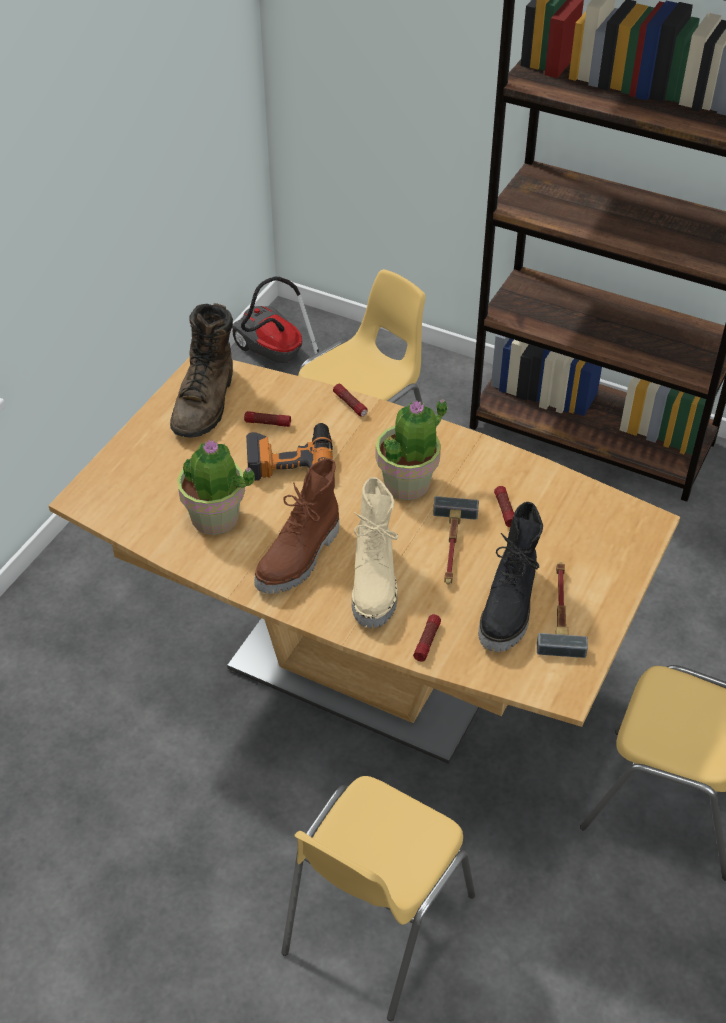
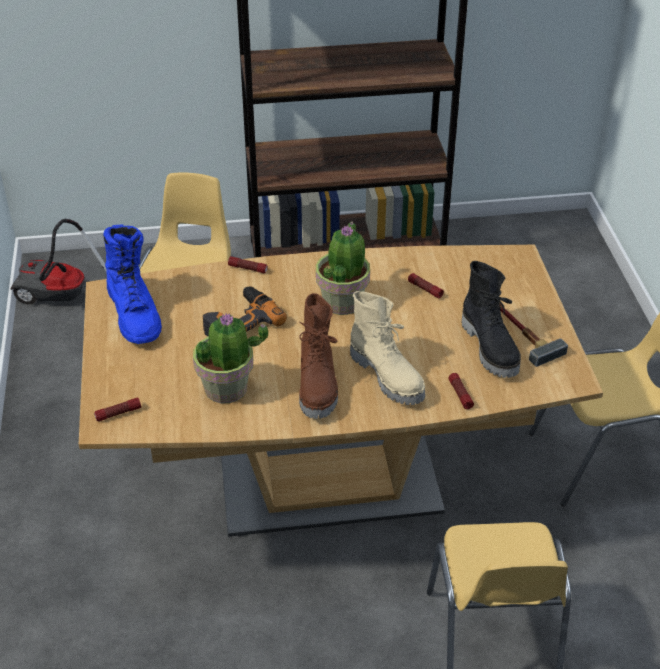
camera: 35 degrees left, 5 degrees down
(206, 403) = (135, 314): brown boot -> blue boot
(267, 423) = (198, 307): flashlight -> flashlight (118, 413)
(452, 547) = (414, 328): hammer -> none

